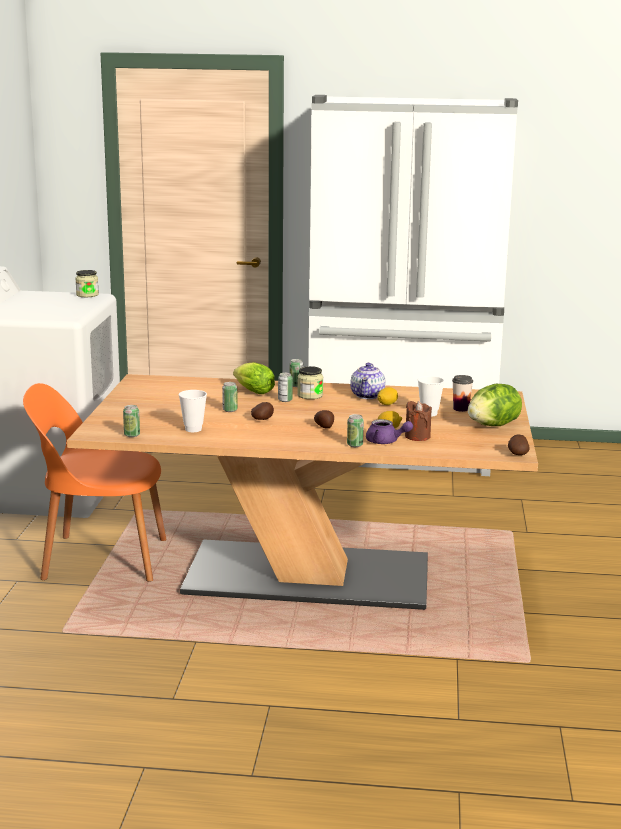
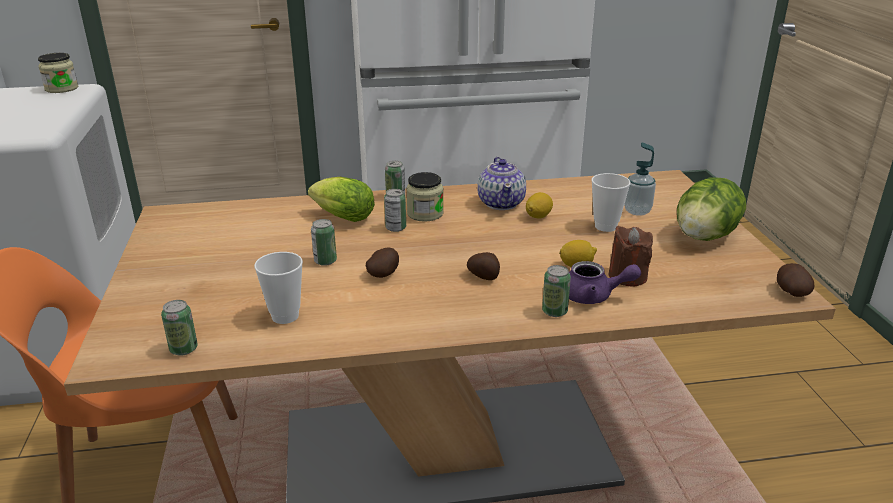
camera: 15 degrees left, 10 degrees up
(461, 409) = (637, 211): cup -> soap dispenser

